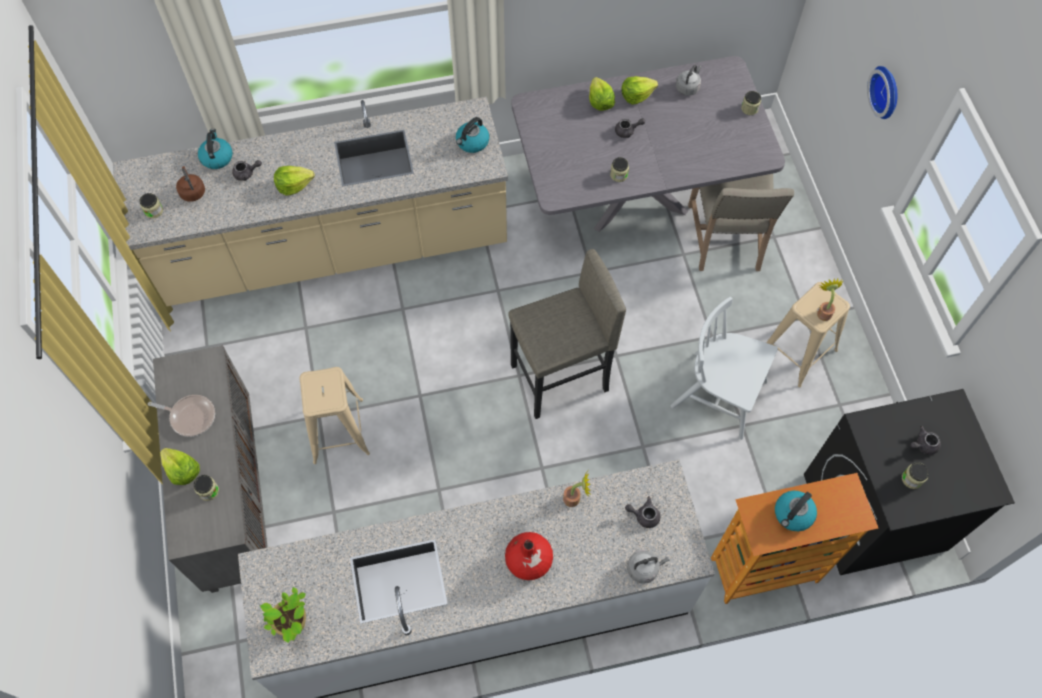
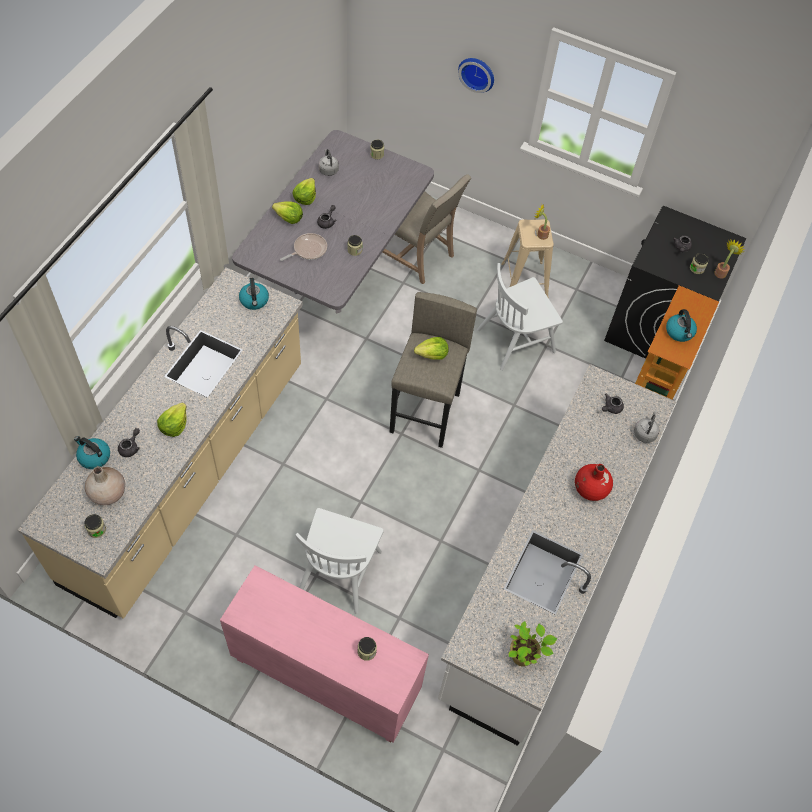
camera: 55 degrees left, 5 degrees down
(182, 471) = (334, 659): lettuce -> lettuce (432, 355)
(190, 416) = (294, 624): frying pan -> frying pan (308, 250)
(192, 191) = (107, 493): brown kettle -> beige vase
(230, 494) = (324, 677): grey cabinet -> pink cabinet
(338, 431) = (339, 571): beige stool -> white chair
(575, 498) = (570, 434): potted plant -> potted plant (721, 272)

